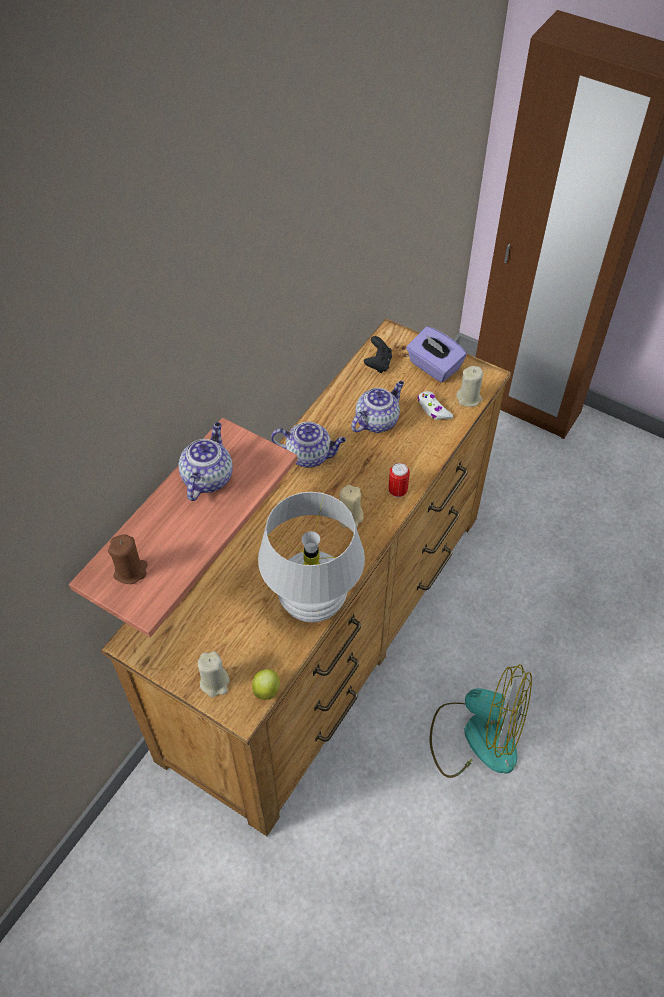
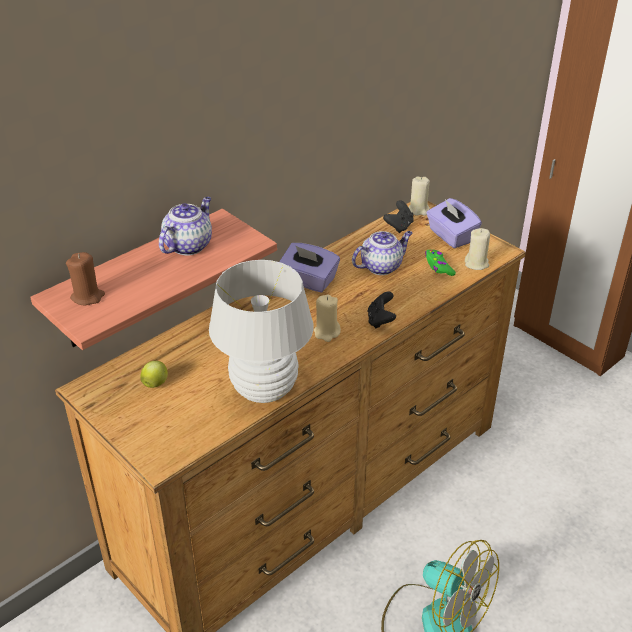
camera: 15 degrees right, 15 degrees down
(215, 682) = (145, 434): beige candle -> beige candle (419, 210)
(266, 689) = (190, 449): apple -> apple (155, 383)
(310, 455) = (308, 281): teapot -> purple tissue box
(397, 491) = (380, 320): can -> black game controller
(433, 409) = (438, 266): white game controller -> green game controller

